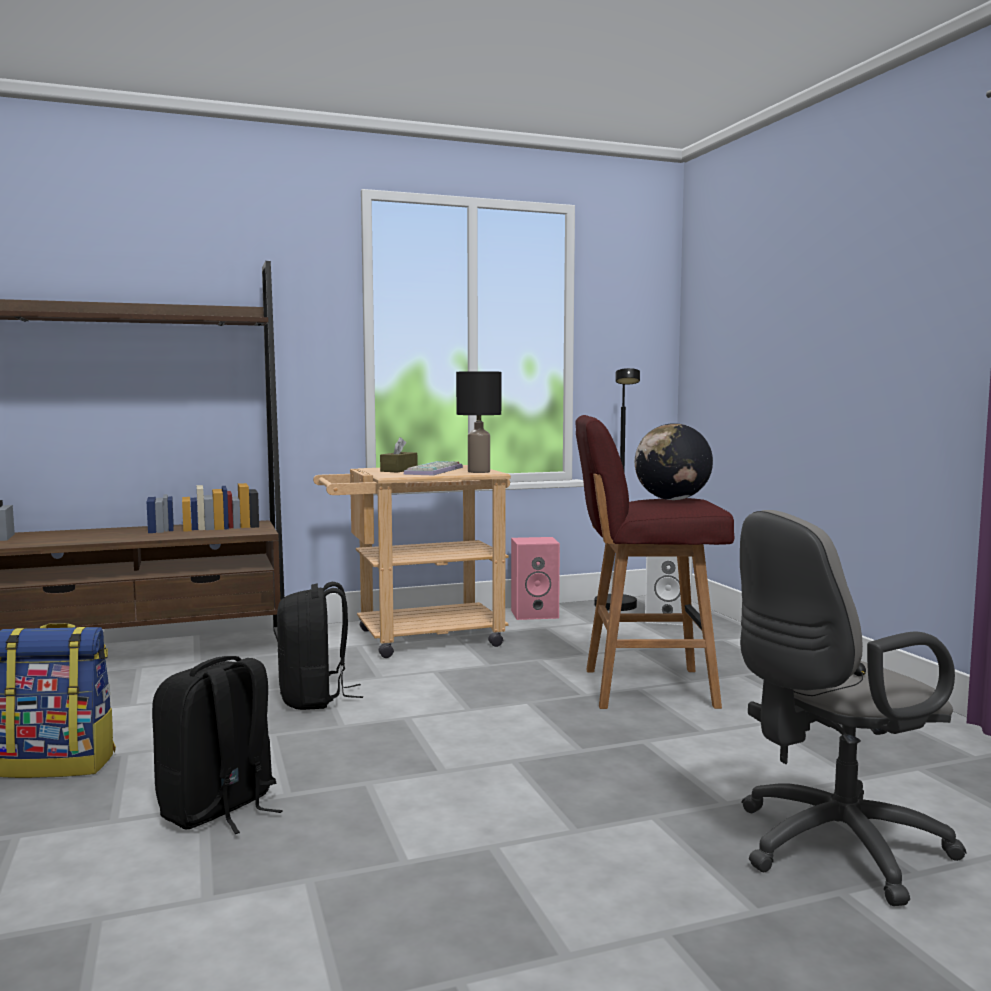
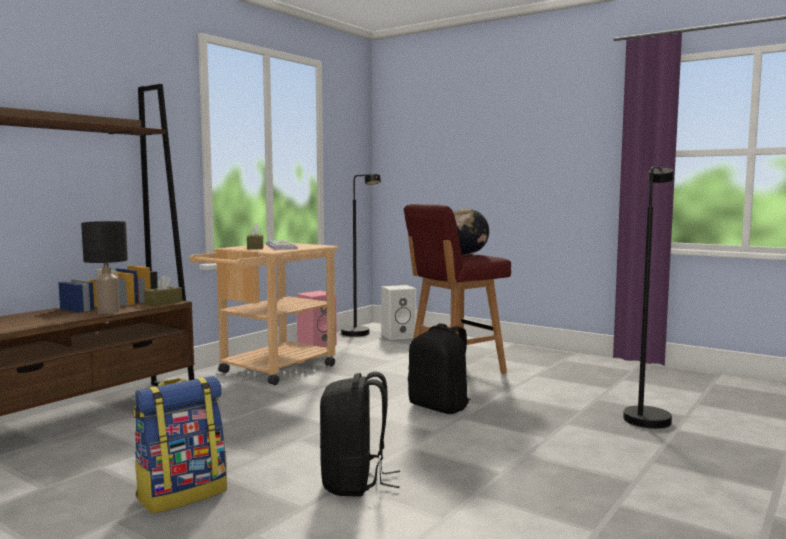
camera: 35 degrees left, 0 degrees up
(247, 532) = (163, 303): none -> brown tissue box
(315, 698) = (279, 415): black backpack -> black backpack (440, 407)
(478, 472) = (313, 245): black table lamp -> black table lamp (108, 312)
(830, 848) = (647, 416): grey office chair -> black floor lamp

